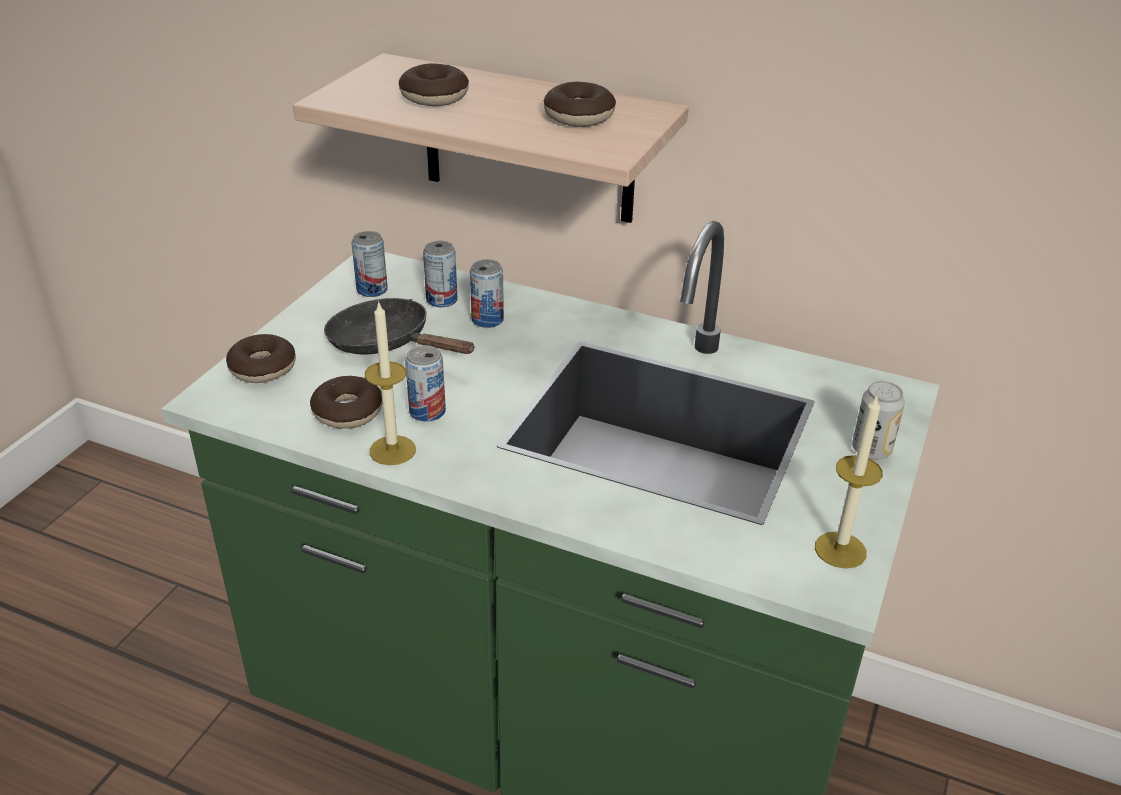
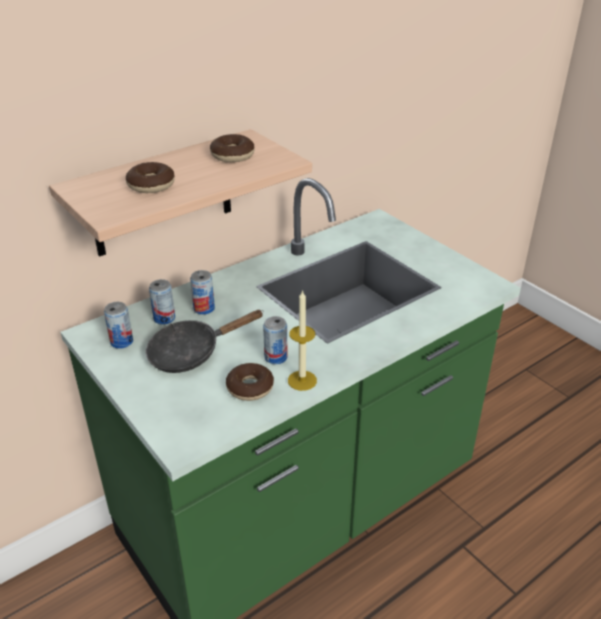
camera: 60 degrees left, 0 degrees up
(262, 368) = (167, 412): donut -> none
(840, 550) = (469, 275): candle -> none
(871, 450) = (411, 242): can -> none

